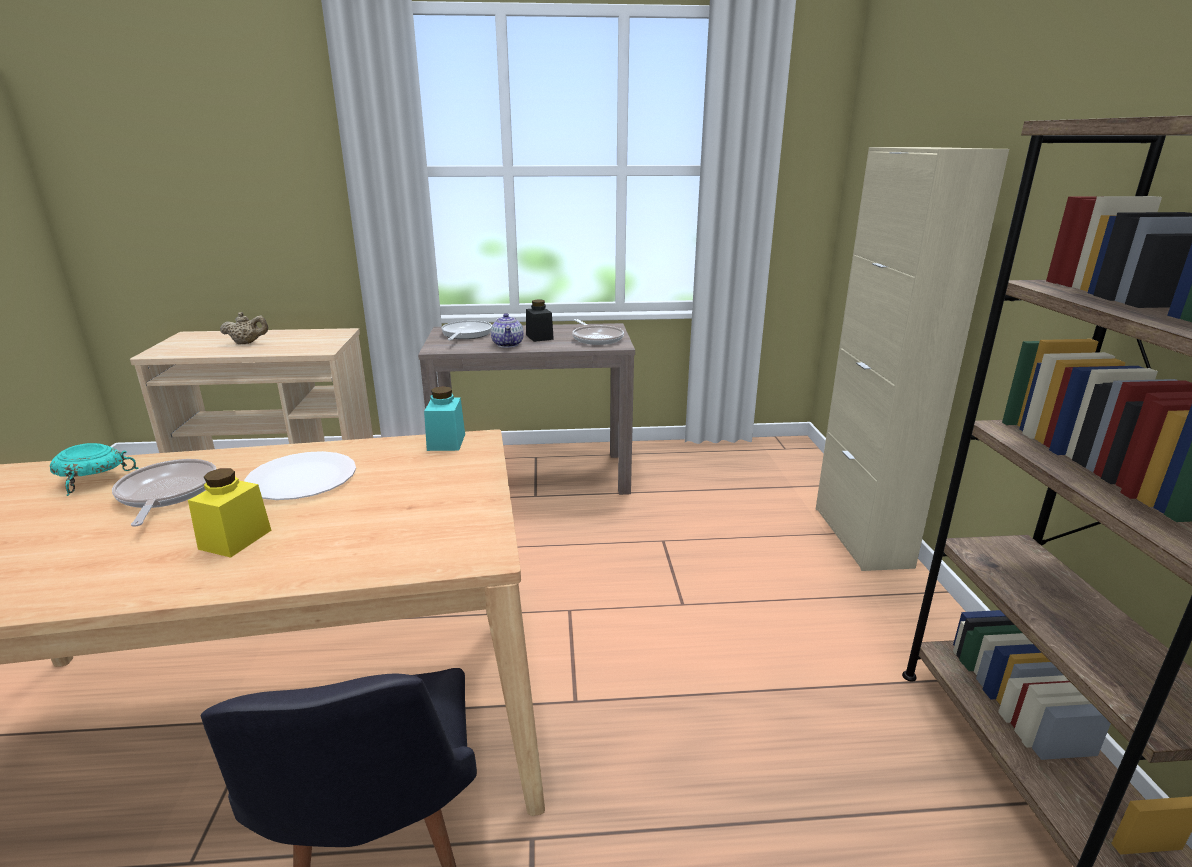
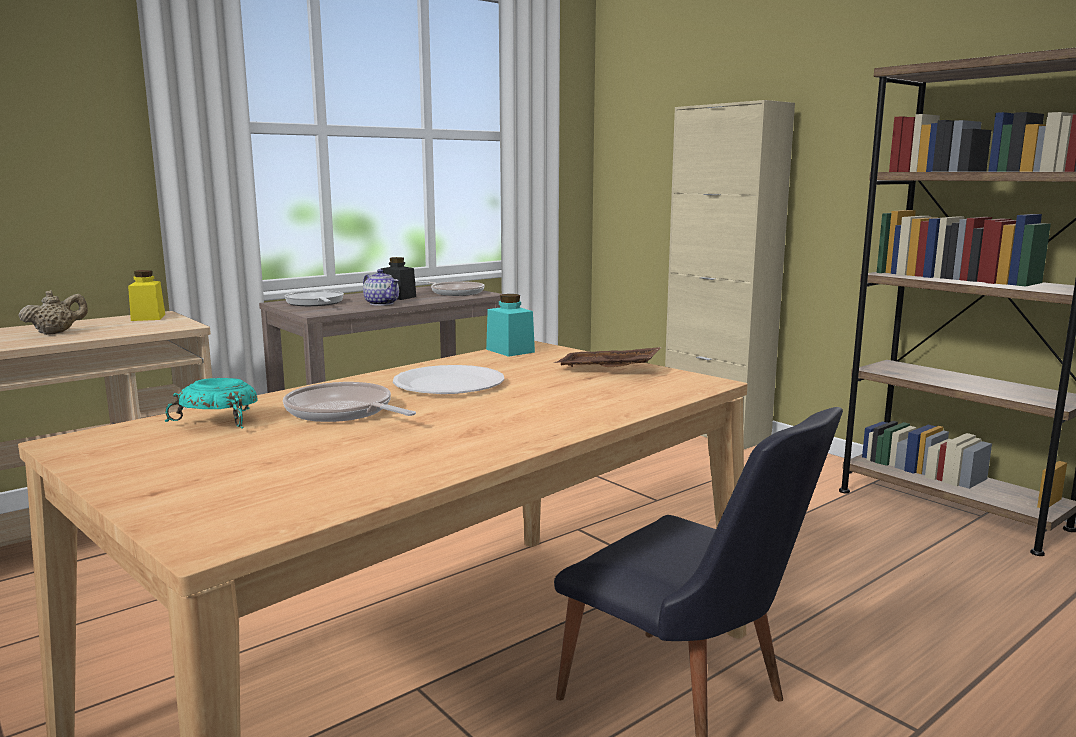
camera: 35 degrees left, 10 degrees down
(235, 539) = (503, 414): yellow jar -> yellow jar (148, 317)
(449, 500) = (607, 370): none -> brown tray

